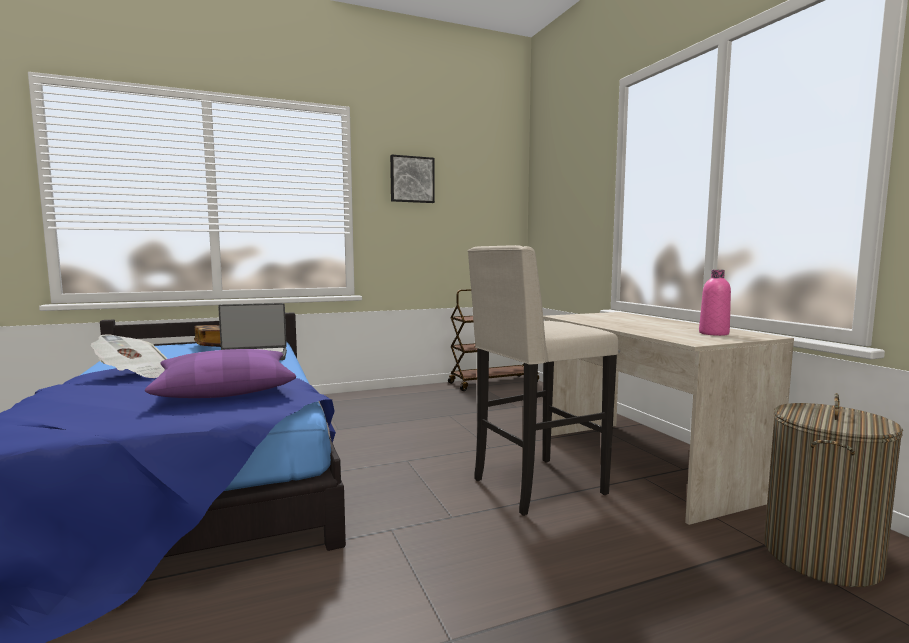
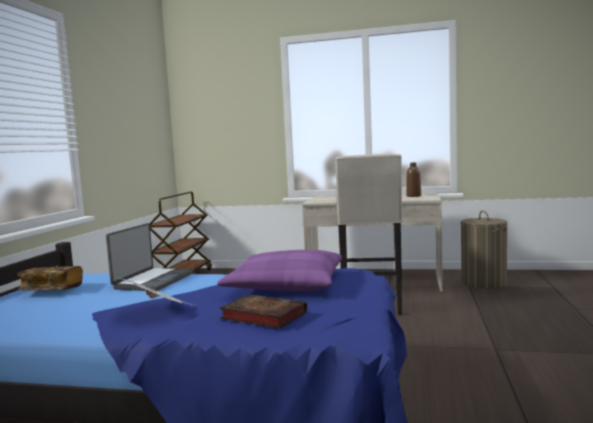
camera: 55 degrees left, 0 degrees up
(88, 398) = (261, 316): none -> book
(412, 179) = (109, 94): picture -> none
(713, 333) = (413, 196): pink bottle -> brown bottle

